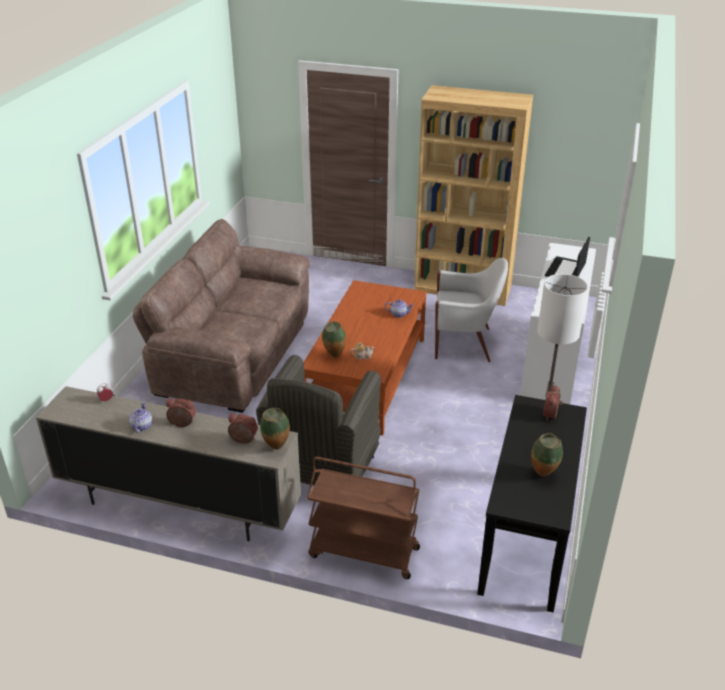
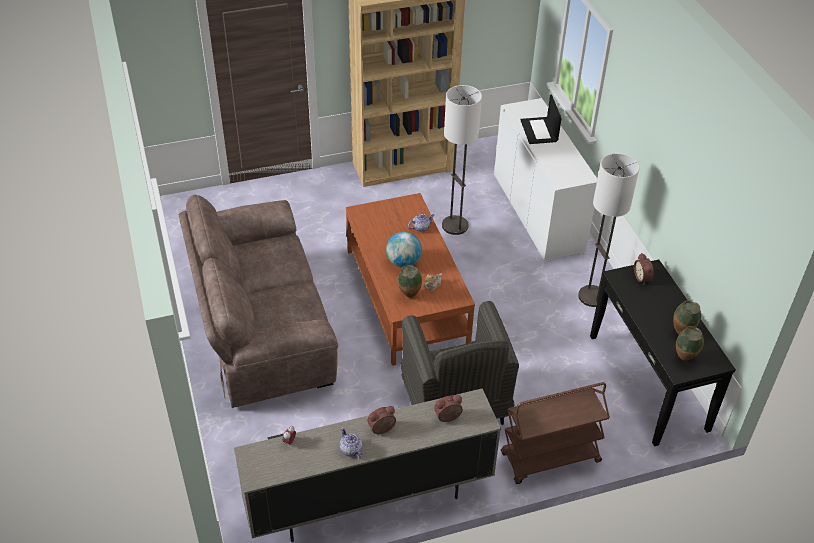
camera: 35 degrees left, 10 degrees up
(276, 448) = (481, 411): vase -> vase (685, 359)
(356, 332) = (403, 262): none -> globe
(464, 344) = (455, 226): white armchair -> floor lamp

